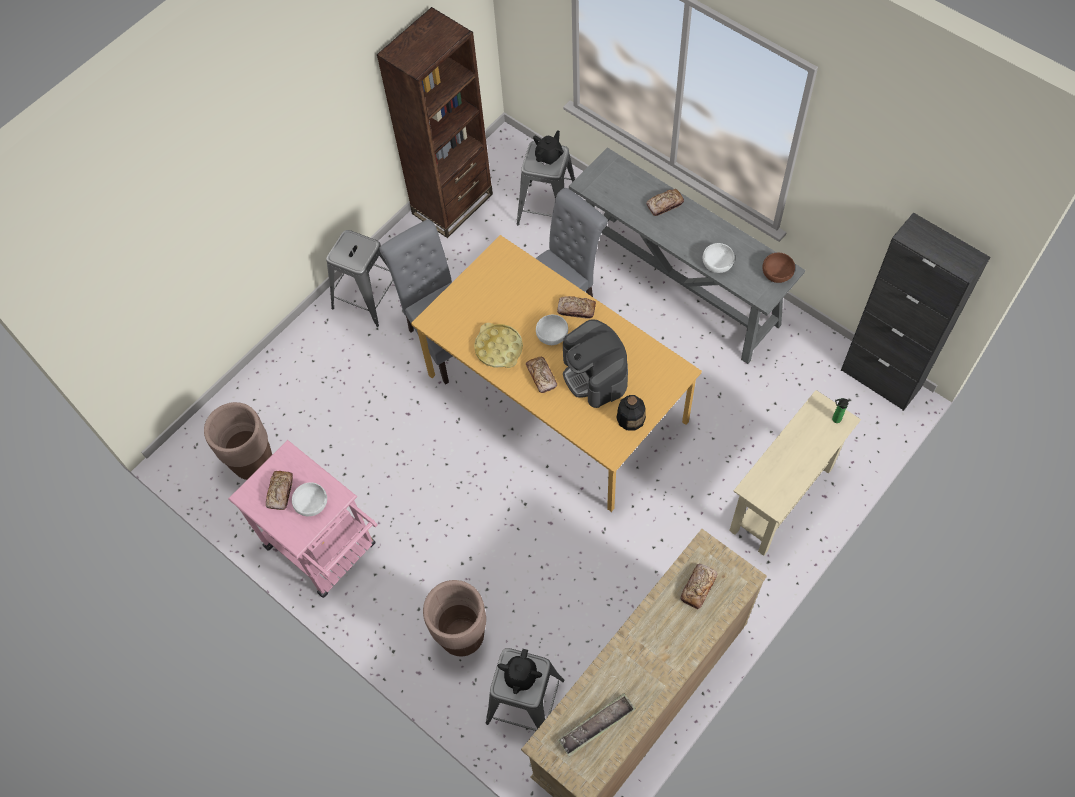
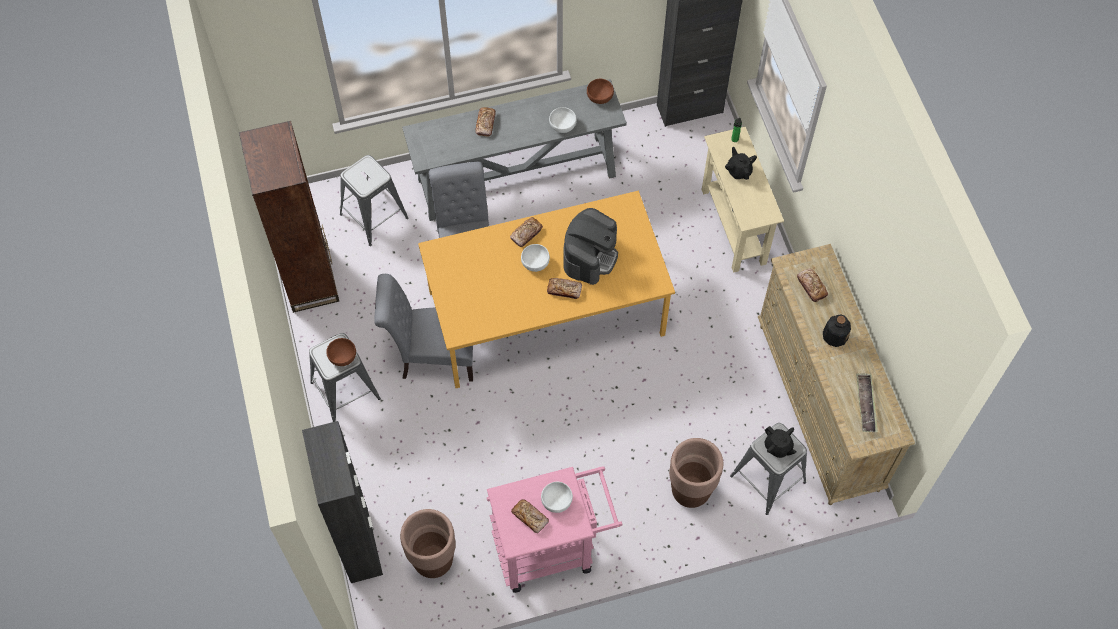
camera: 60 degrees left, 0 degrees up
(233, 399) = (359, 545): none -> black cabinet
(356, 257) = (342, 356): none -> brown bowl
(498, 348) = (518, 303): yellow tray -> none
(549, 156) = (365, 171): black teapot -> black teapot (739, 171)
(595, 375) = (590, 255): coffee machine -> coffee machine turned 75 degrees counterclockwise
(631, 418) = (641, 255): bottle -> bottle (834, 335)

